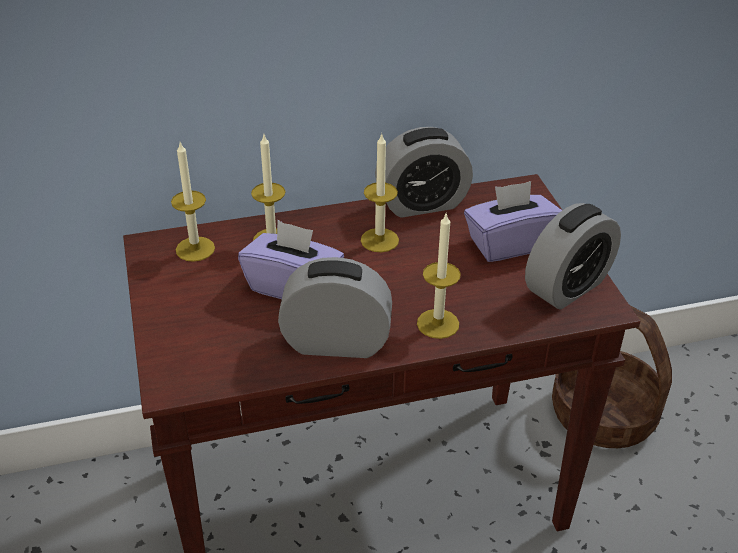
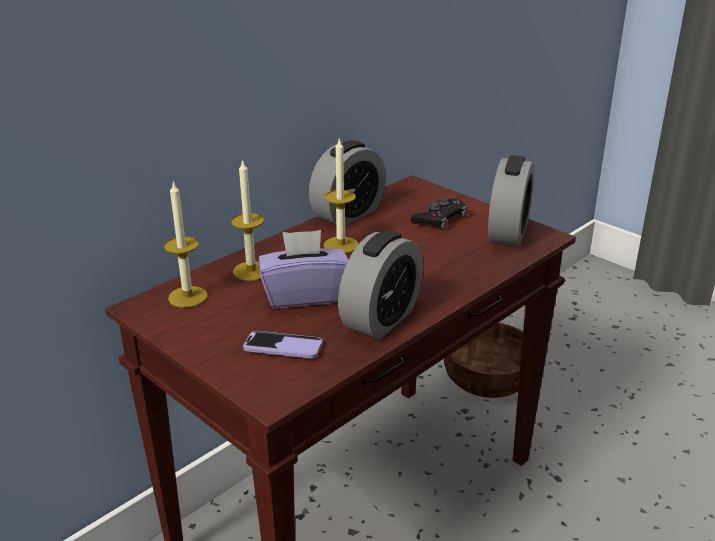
camera: 30 degrees left, 10 degrees down
(224, 337) = (283, 347): none -> phone
(336, 343) = (381, 319): alarm clock -> alarm clock turned 150 degrees clockwise
(438, 324) = (444, 282): candle -> none
(509, 244) = (440, 219): purple tissue box -> black game controller

